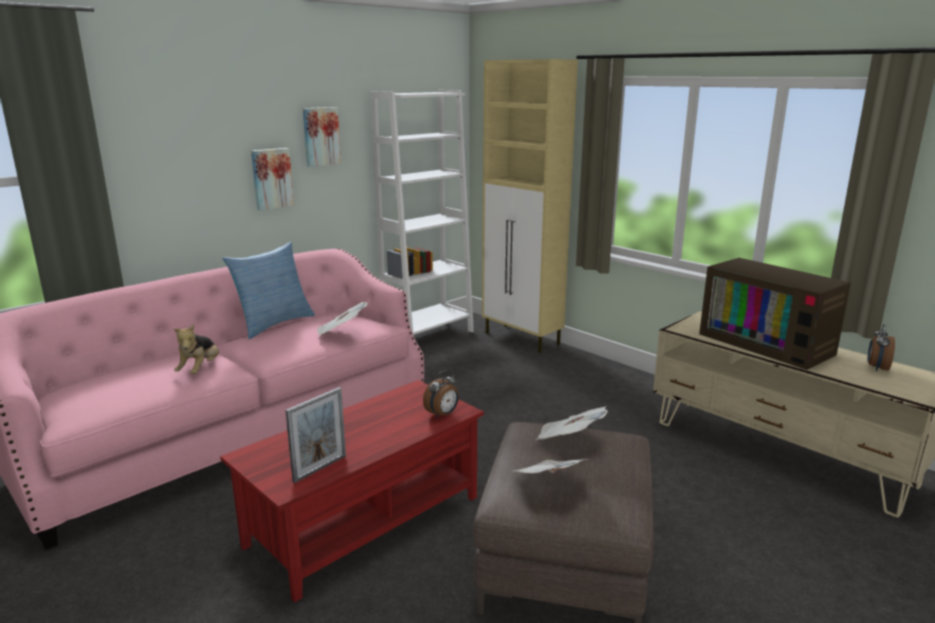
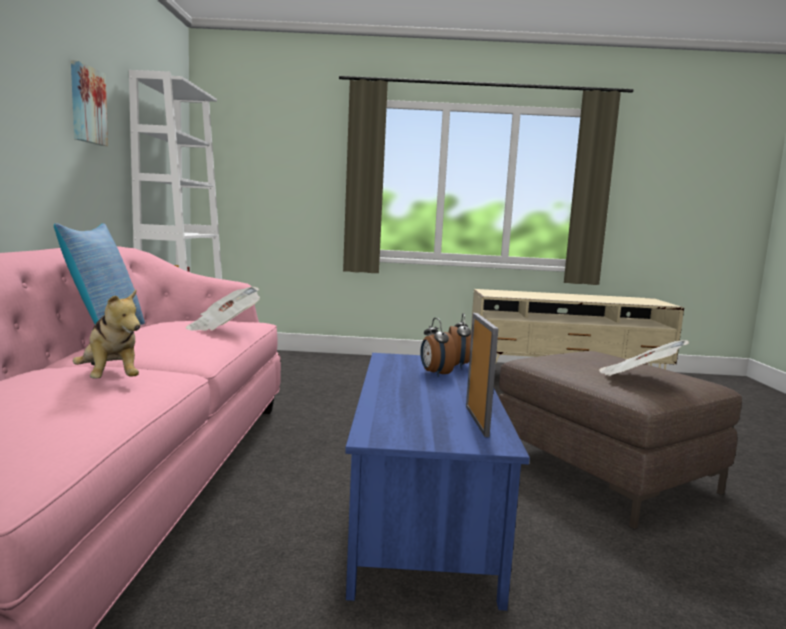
camera: 45 degrees left, 10 degrees down
(271, 178) = (39, 142): picture -> none
(365, 520) = (421, 512): red coffee table -> blue coffee table
(522, 339) = (283, 355): beige cabinet -> none
(569, 440) = (576, 358): newspaper -> none
(768, 343) = (551, 296): television -> none
(876, 368) = (619, 298): alarm clock -> alarm clock (435, 374)

